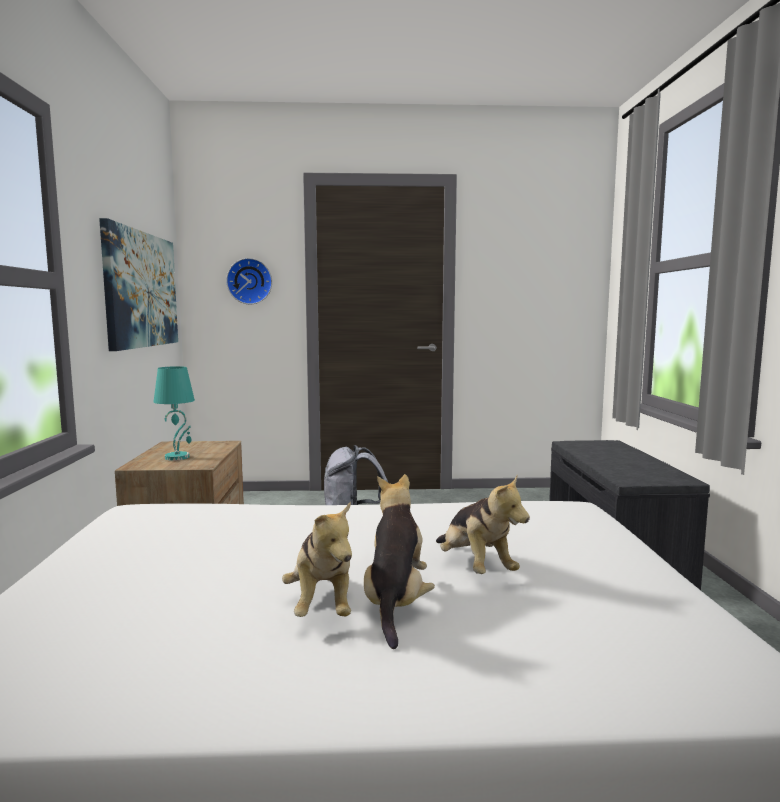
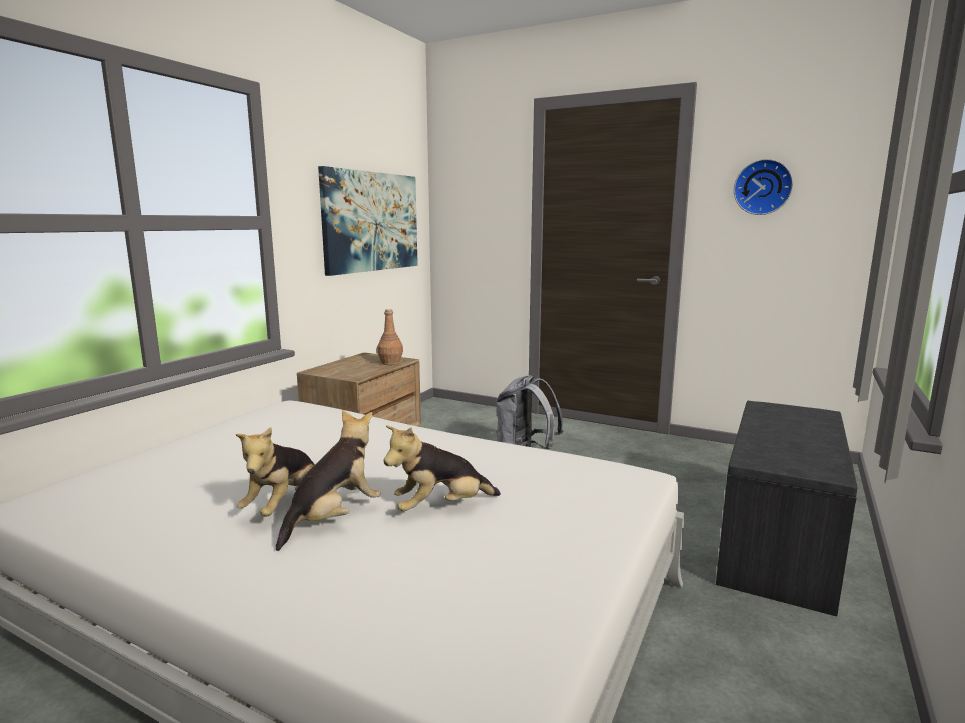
camera: 30 degrees right, 5 degrees up
(178, 457) = (351, 368): turquoise table lamp -> none
(216, 447) = (391, 363): none -> brown bottle
(250, 281) = (484, 209): wall clock -> wall clock (763, 187)
(475, 567) = (441, 508): plush toy -> plush toy turned 60 degrees clockwise

